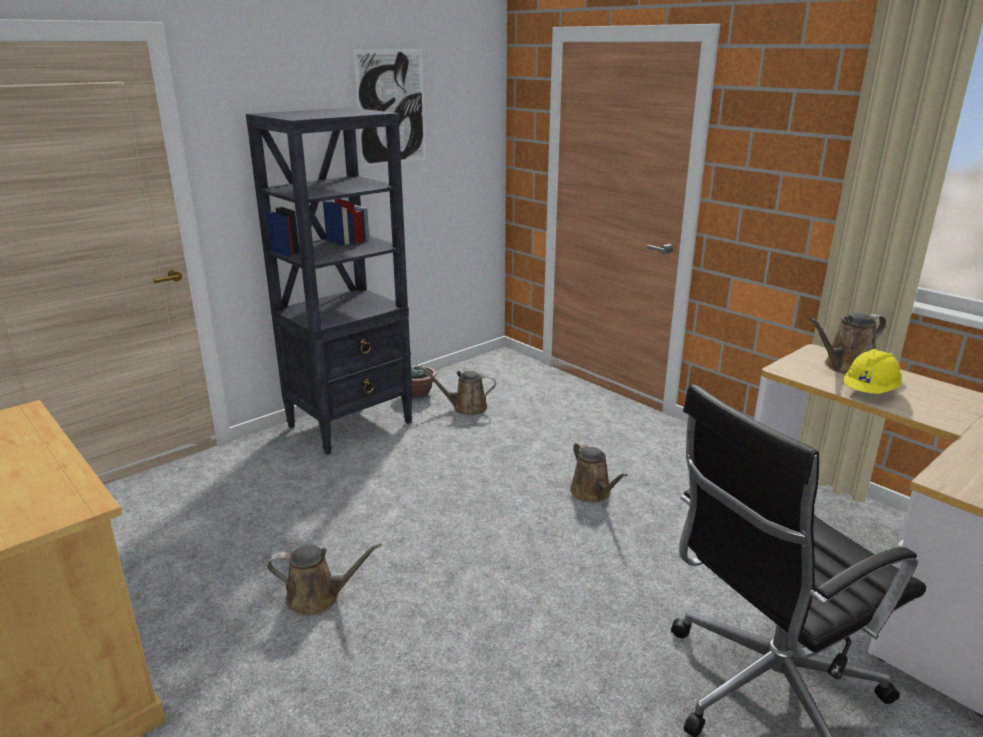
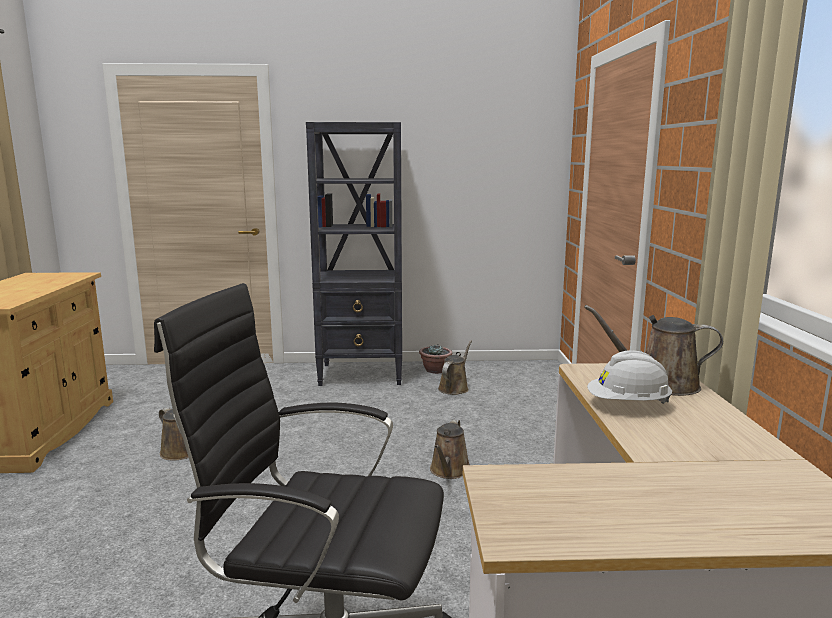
camera: 40 degrees right, 10 degrees down
(391, 107) = (444, 128): picture -> none
(466, 407) = (454, 388): brown watering can -> brown watering can turned 75 degrees clockwise
(869, 392) = (628, 405): yellow hard hat -> white hard hat

